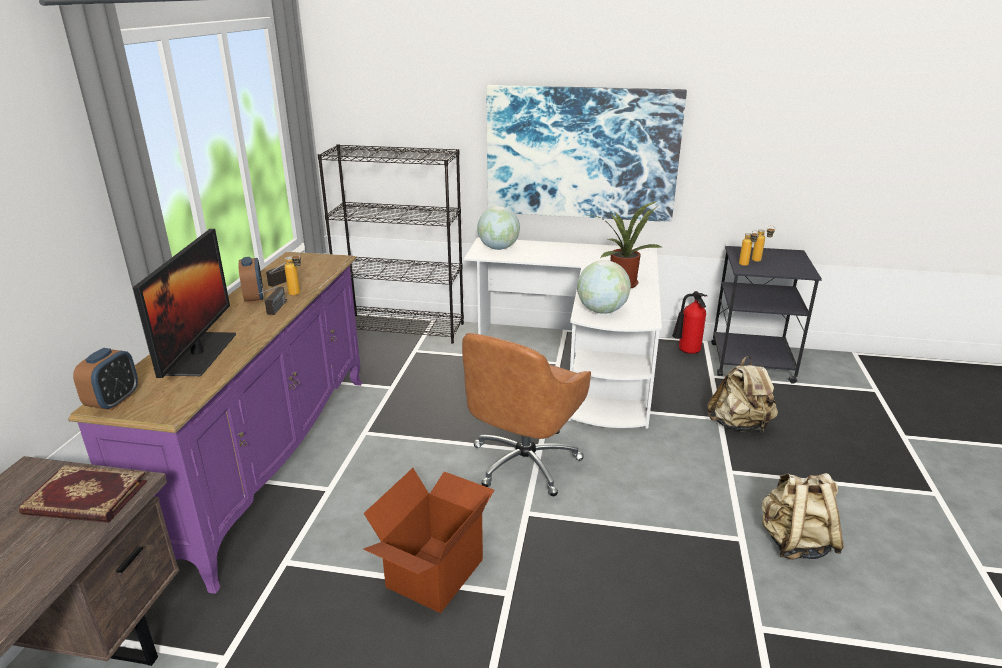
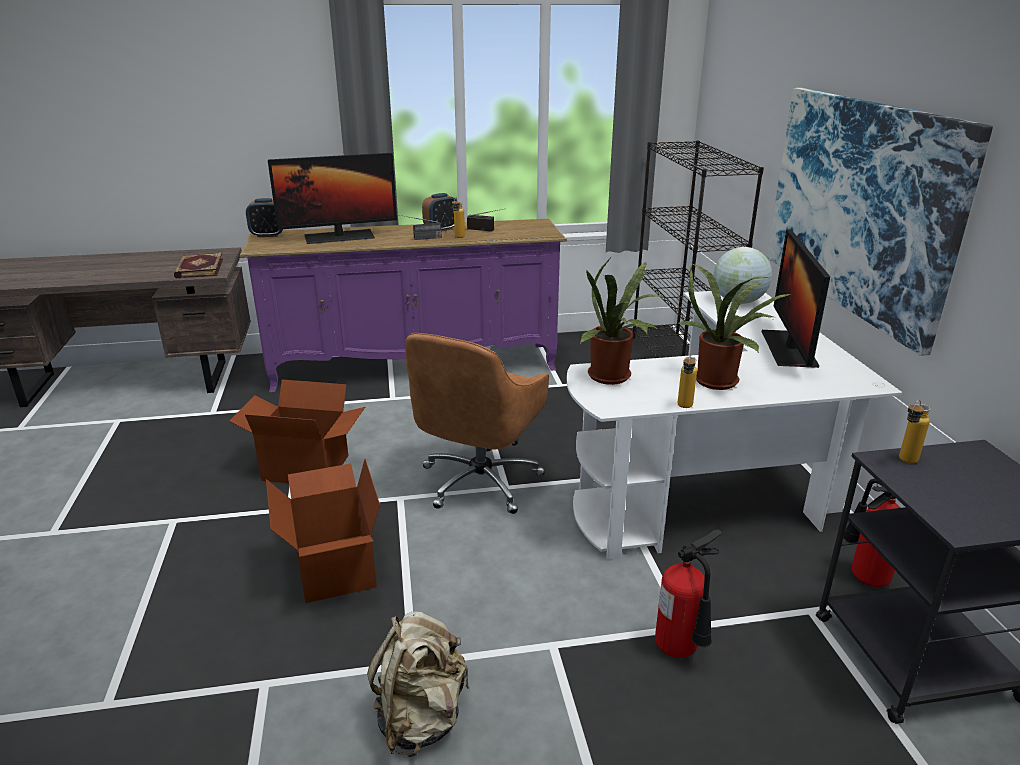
camera: 70 degrees right, 0 degrees up
(524, 463) = (479, 481): brown office chair -> brown office chair turned 75 degrees counterclockwise
(585, 255) = (788, 348): none -> monitor
(602, 311) = (613, 378): globe -> potted plant
(618, 569) = (333, 568): none -> cardboard box
(739, 425) = (681, 650): beige backpack -> fire extinguisher
(760, 261) = (952, 475): bottle -> bottle (684, 408)

